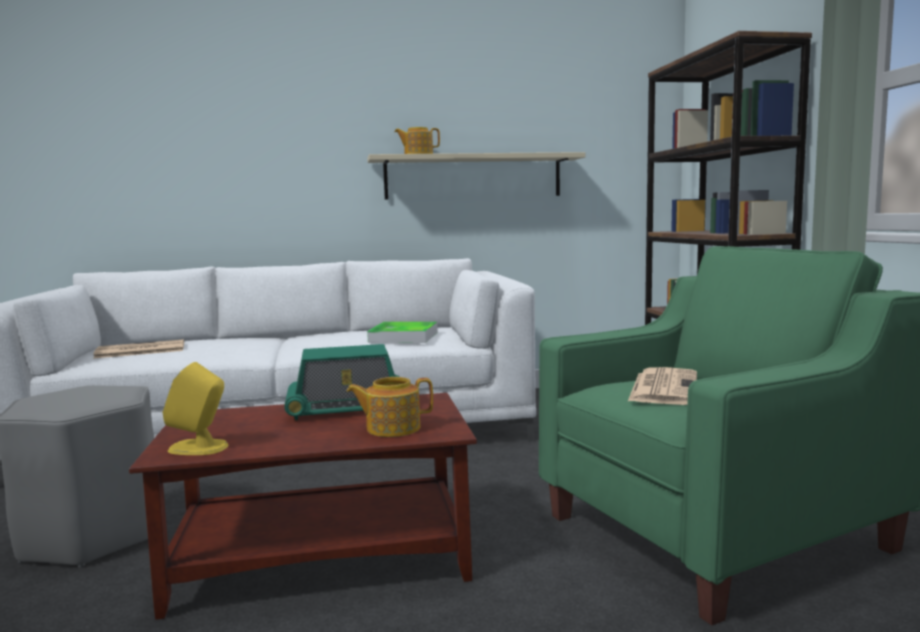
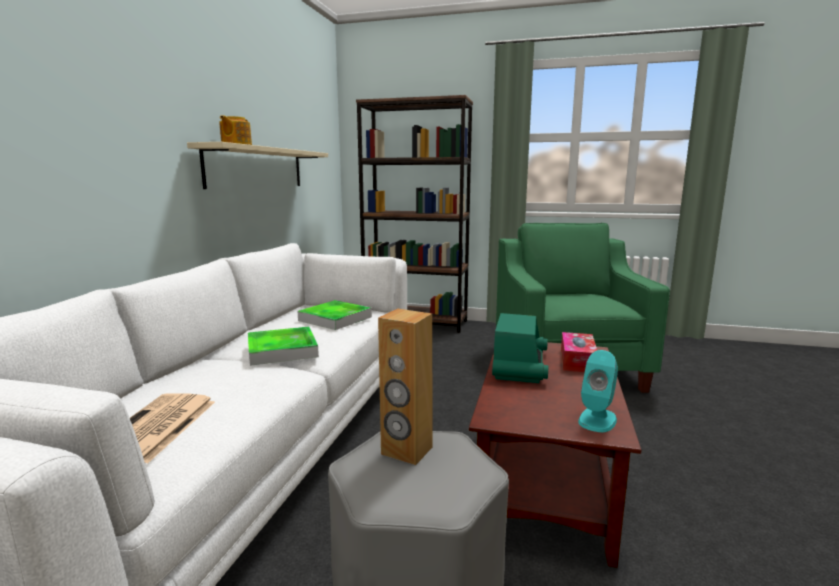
camera: 65 degrees left, 5 degrees up
(101, 393) = (406, 451): none -> brown speaker
(199, 448) = (597, 419): yellow speaker -> turquoise speaker
(298, 342) = (282, 350): none -> tray
(392, 428) = (577, 360): teapot -> tissue box
(663, 387) = (575, 299): newspaper -> none

